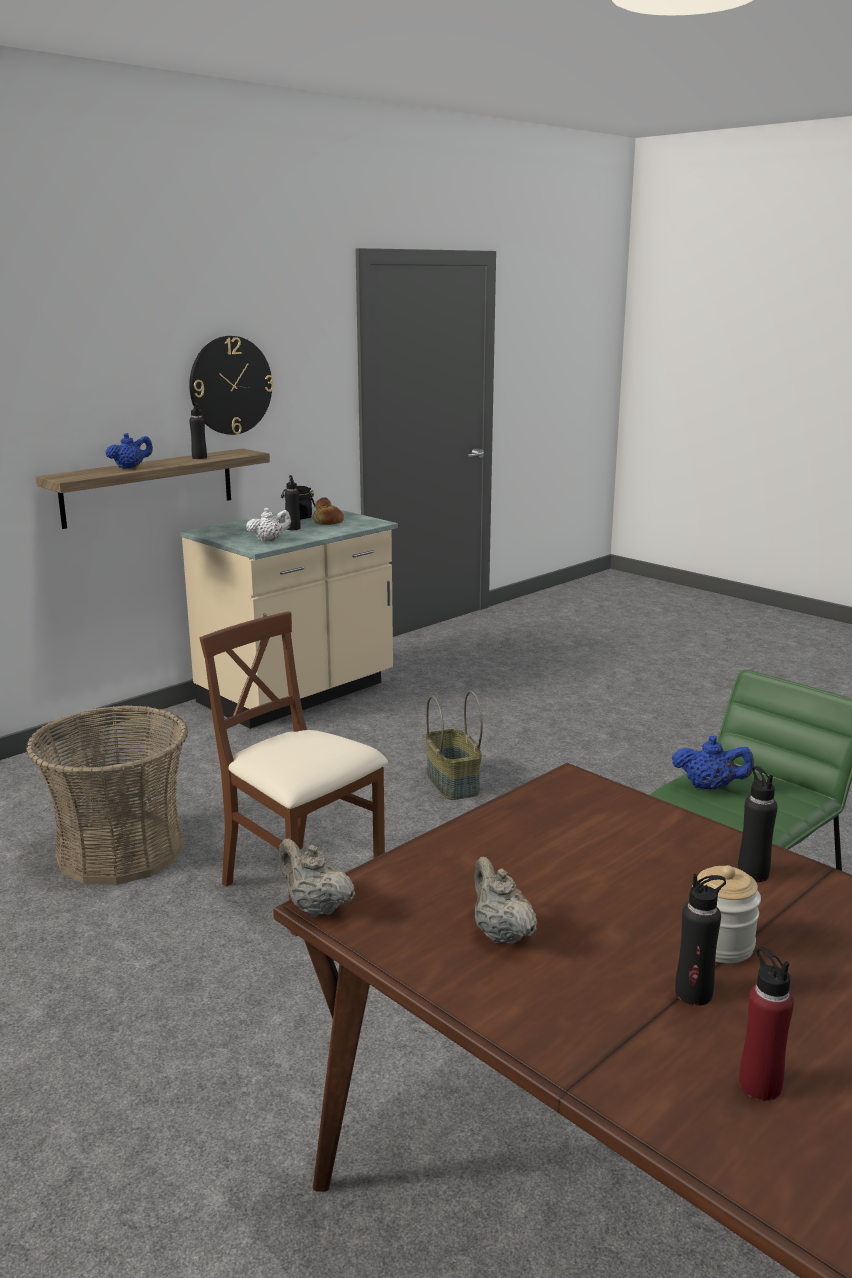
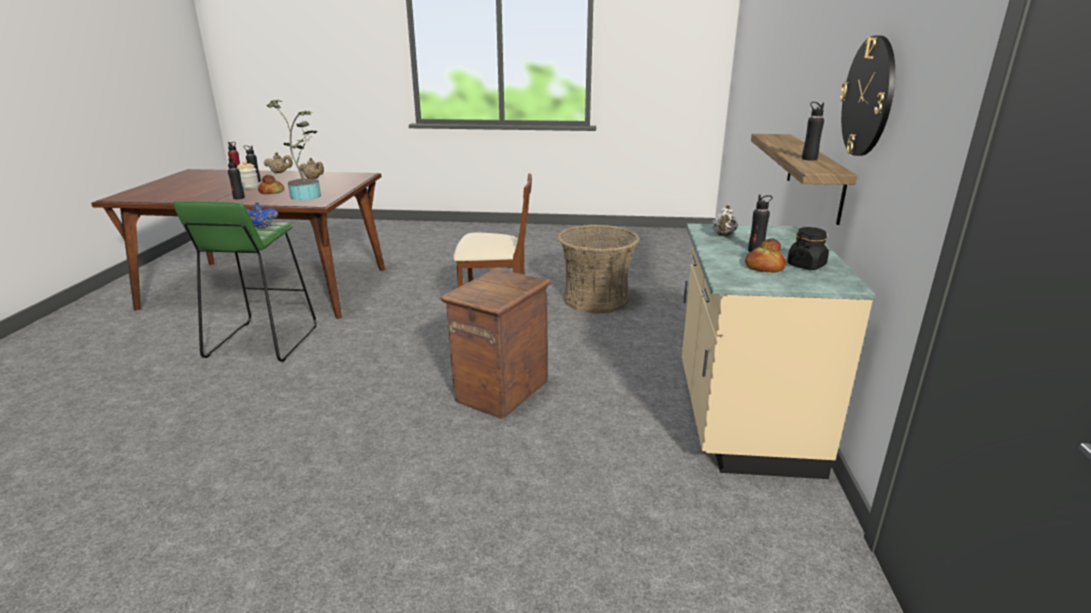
camera: 140 degrees right, 5 degrees up
(130, 467) = (787, 145): blue teapot -> none
(315, 907) = (369, 173): beige teapot -> beige teapot (280, 172)
(451, 783) = (501, 392): basket -> crate
(579, 825) = (306, 195): none -> potted plant
(659, 879) = (271, 192): none -> bread

